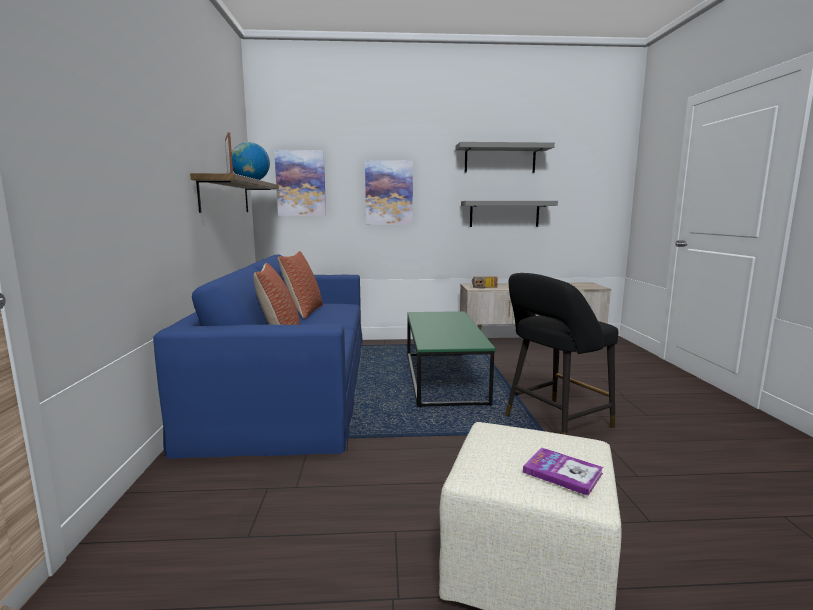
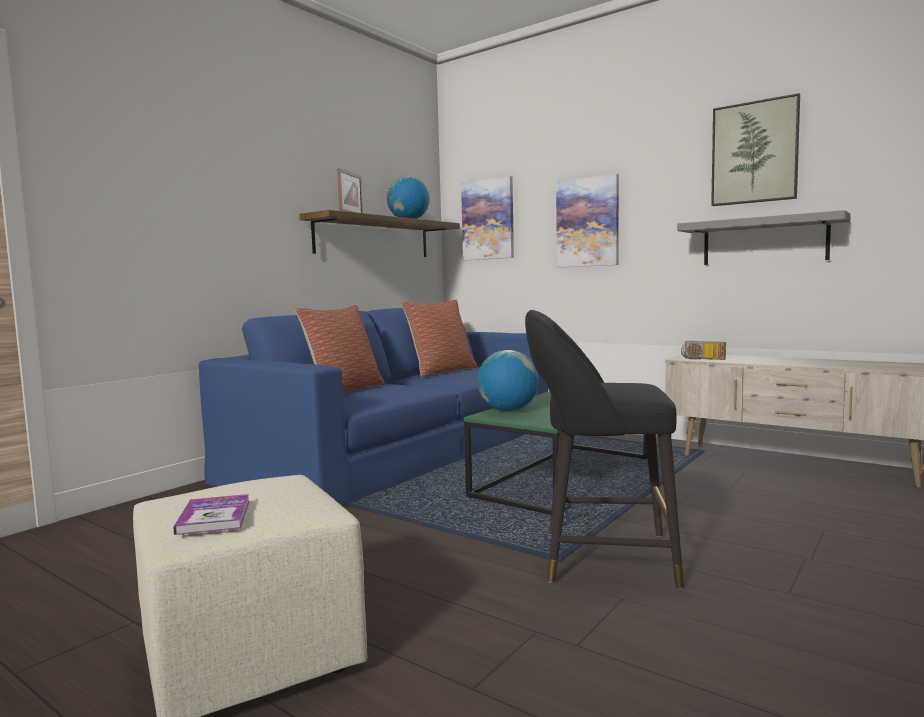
camera: 40 degrees right, 5 degrees down
(430, 338) = (508, 410): none -> globe
(500, 159) = (754, 153): grey shelf -> picture

